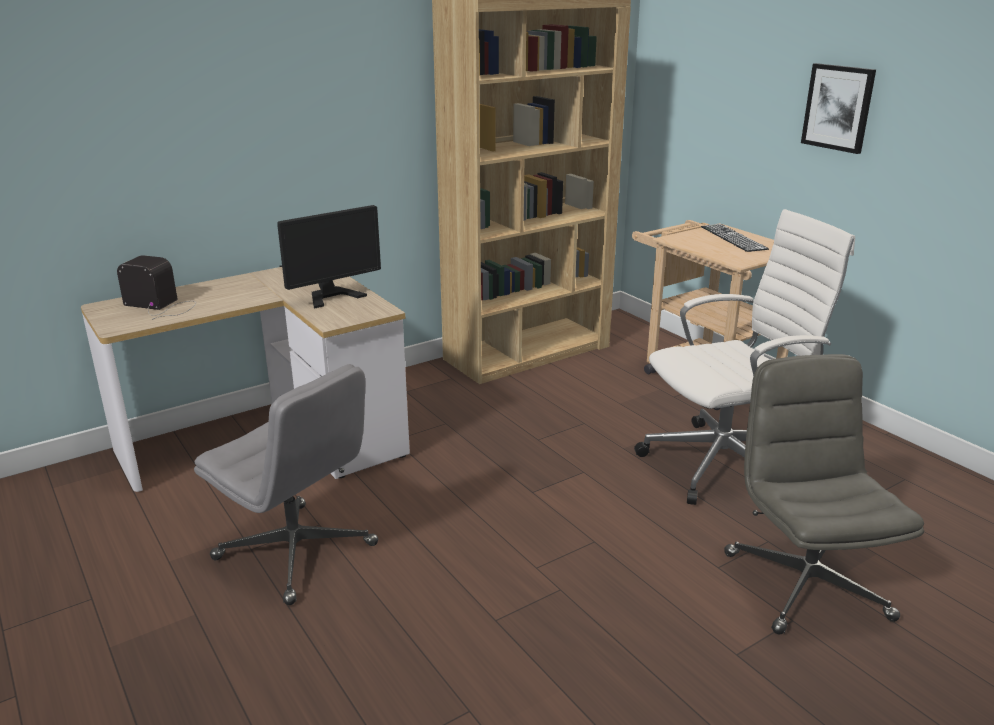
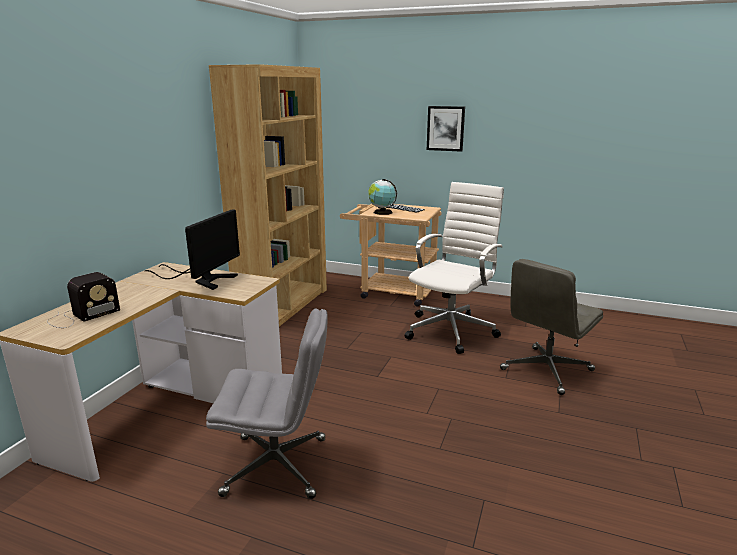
camera: 35 degrees left, 5 degrees down
(162, 305) = (81, 316): radio -> radio turned 150 degrees clockwise
(691, 241) = (381, 212): none -> globe
(804, 584) = (546, 370): grey office chair -> grey office chair turned 90 degrees counterclockwise

